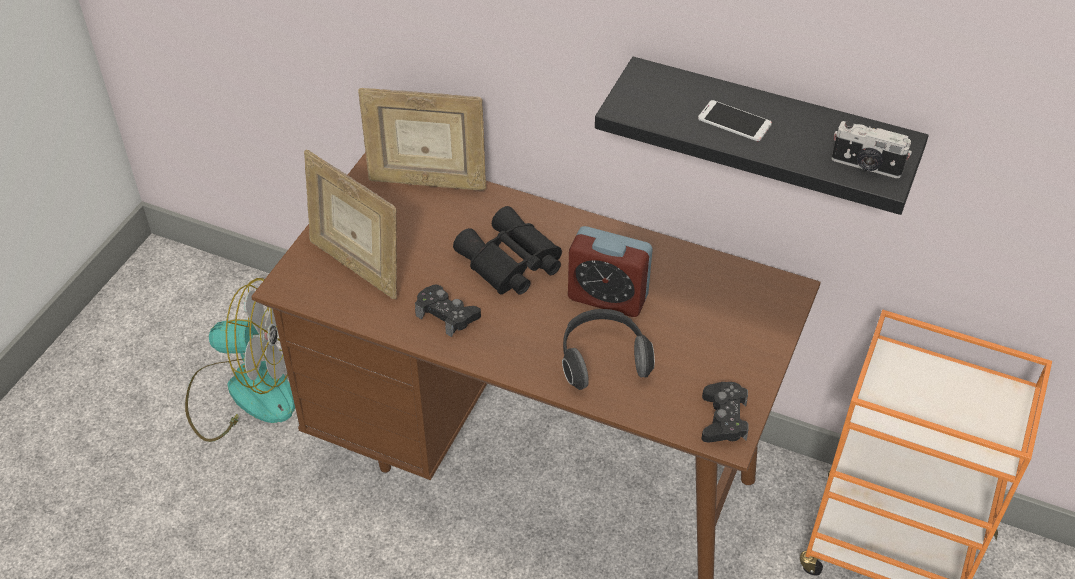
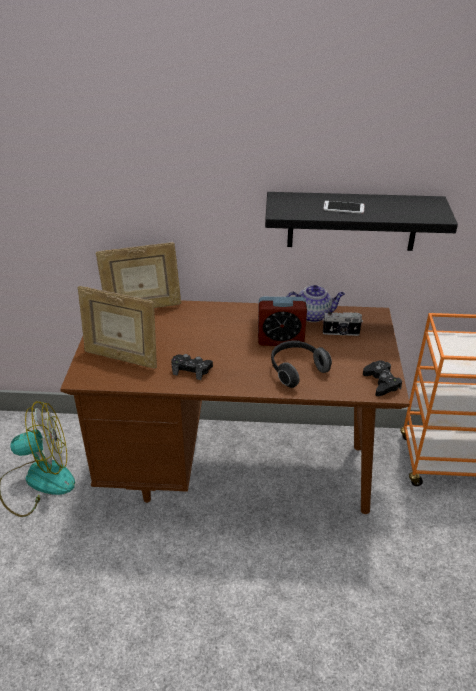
camera: 20 degrees left, 10 degrees down
(510, 263) = (214, 336): black binoculars -> none
(685, 264) = (313, 315): none -> teapot
(866, 166) = (426, 213): camera -> camera (341, 333)

